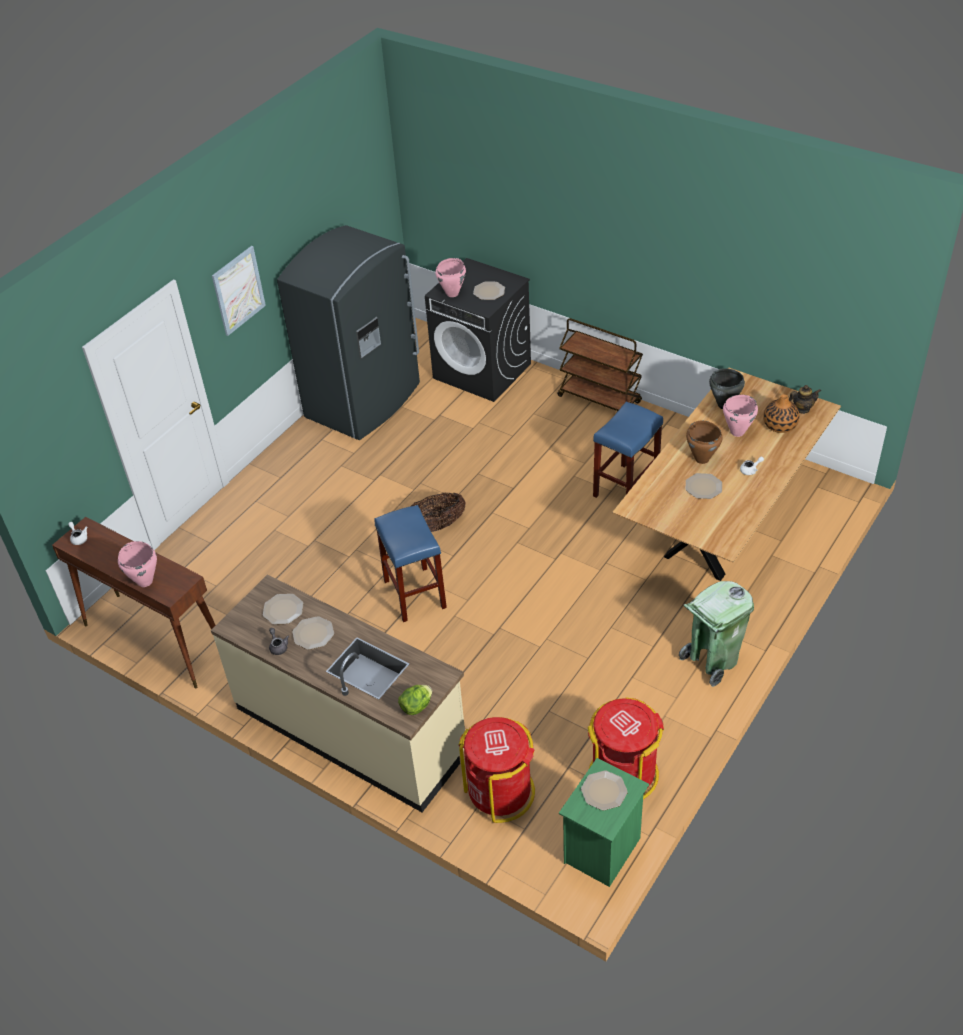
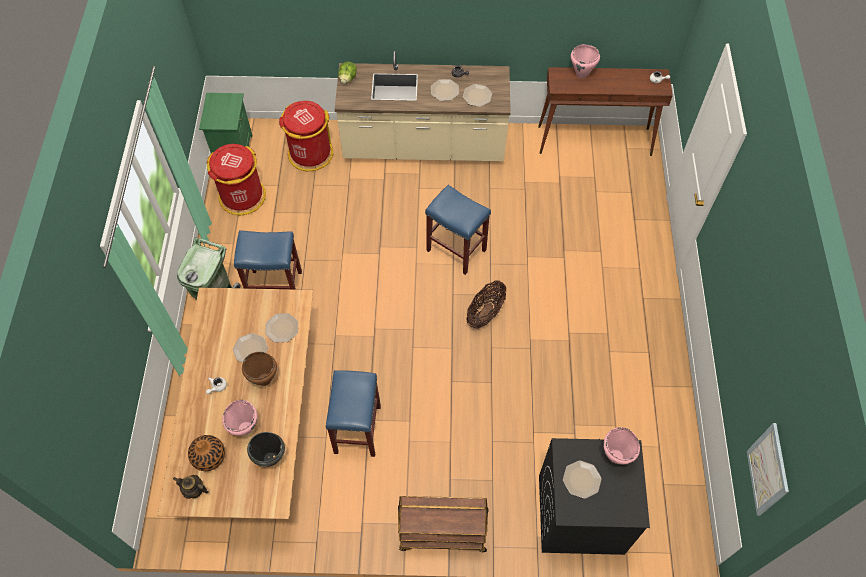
camera: 145 degrees right, 15 degrees up
(238, 290) = (737, 232): picture -> picture (767, 470)
(365, 402) = (652, 414): grey fridge -> none
(604, 791) = (223, 113): plate -> plate (281, 328)
(636, 644) = (276, 286): none -> blue stool
(802, 409) = (194, 490): teapot -> teapot turned 60 degrees clockwise

